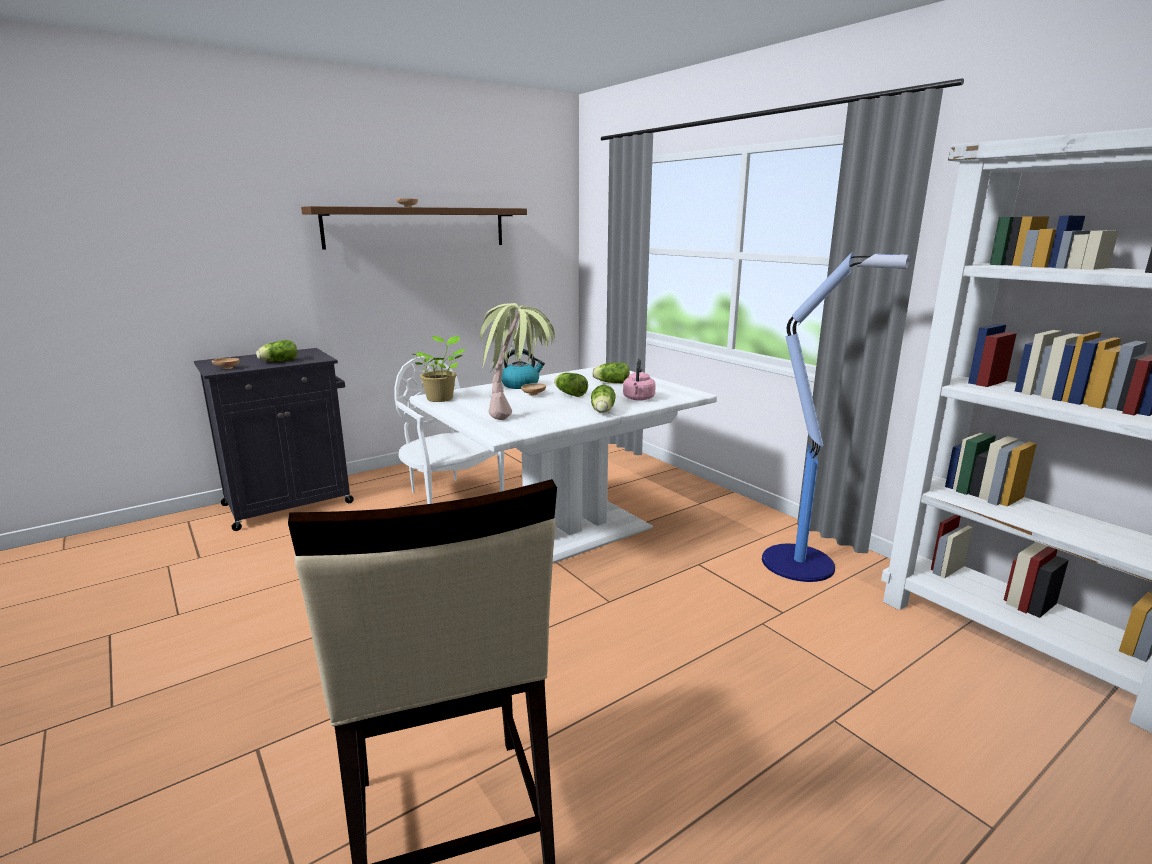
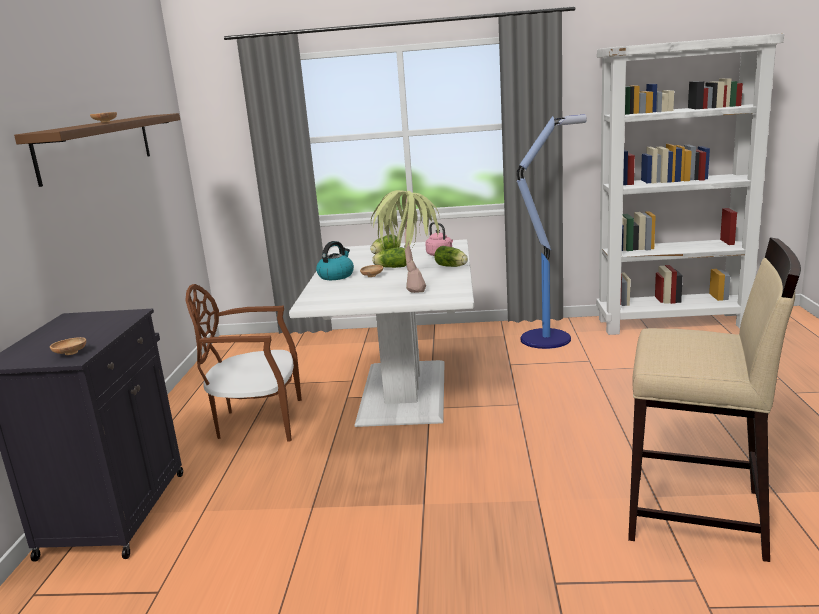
camera: 50 degrees left, 0 degrees up
(278, 361) = (96, 331): lettuce -> none
(441, 398) = (322, 301): potted plant -> none
(450, 495) = (258, 422): white chair -> brown chair

